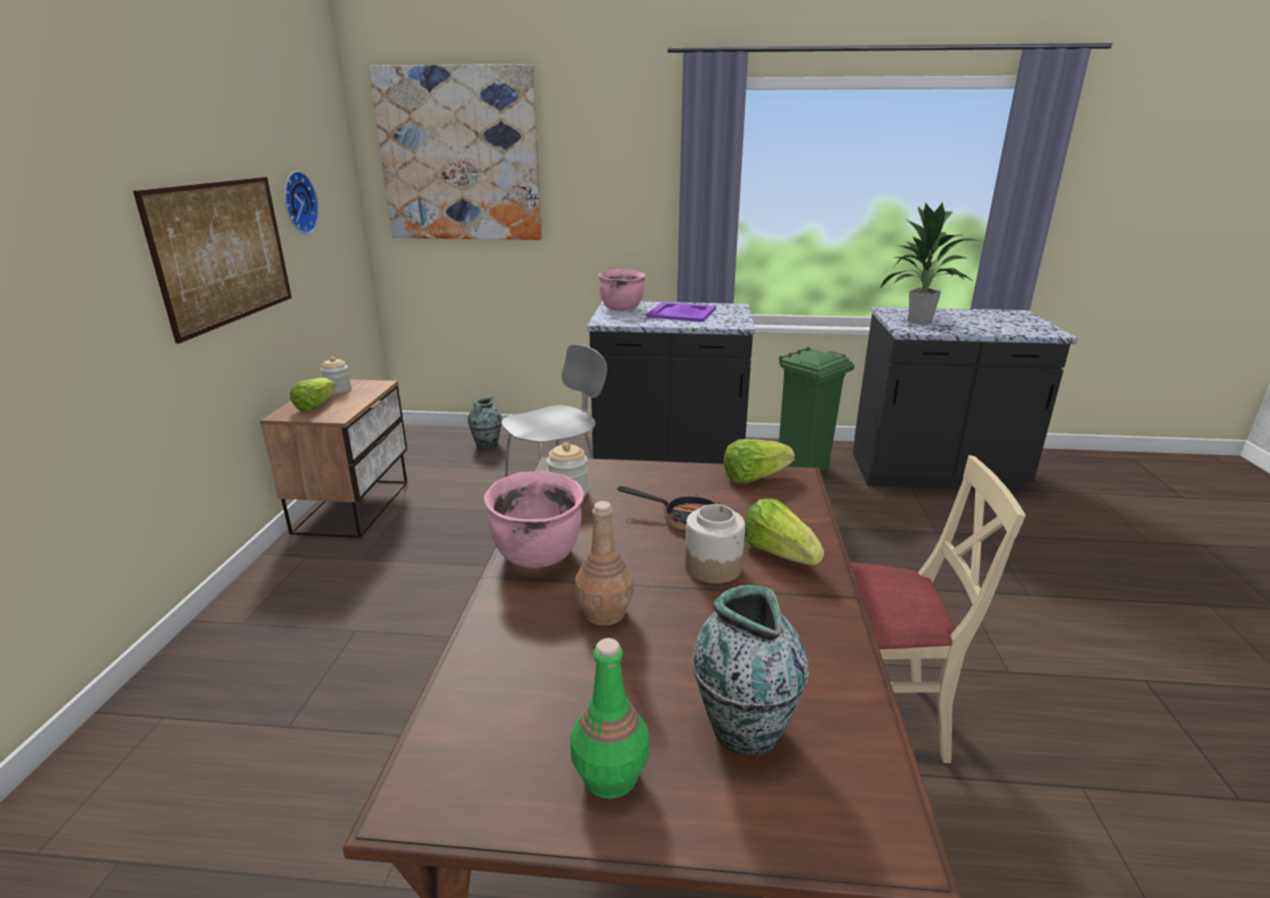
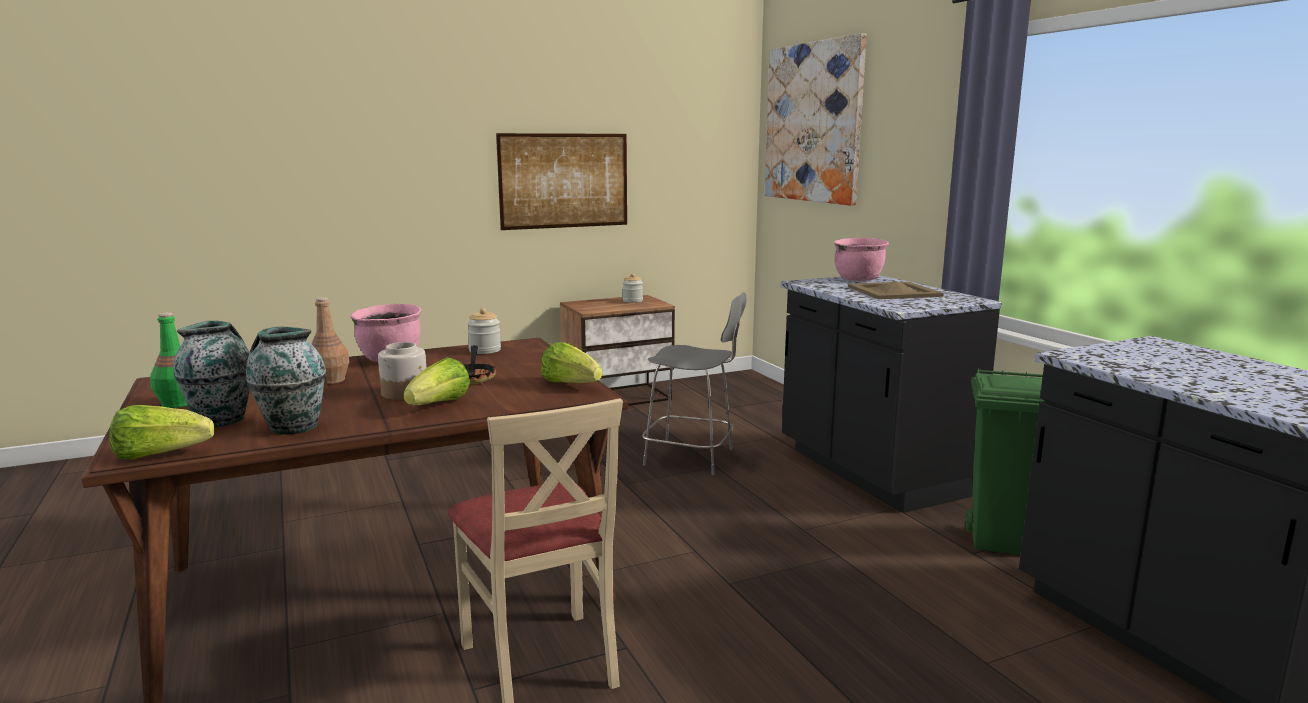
camera: 60 degrees right, 10 degrees down
(297, 203) = (659, 156): wall clock -> none
(315, 406) = (597, 304): lettuce -> lettuce (160, 455)
(487, 445) = (771, 401): vase -> vase (292, 427)
(682, 313) = (893, 292): purple tray -> beige tray
(921, 321) = (1140, 356): potted plant -> none

